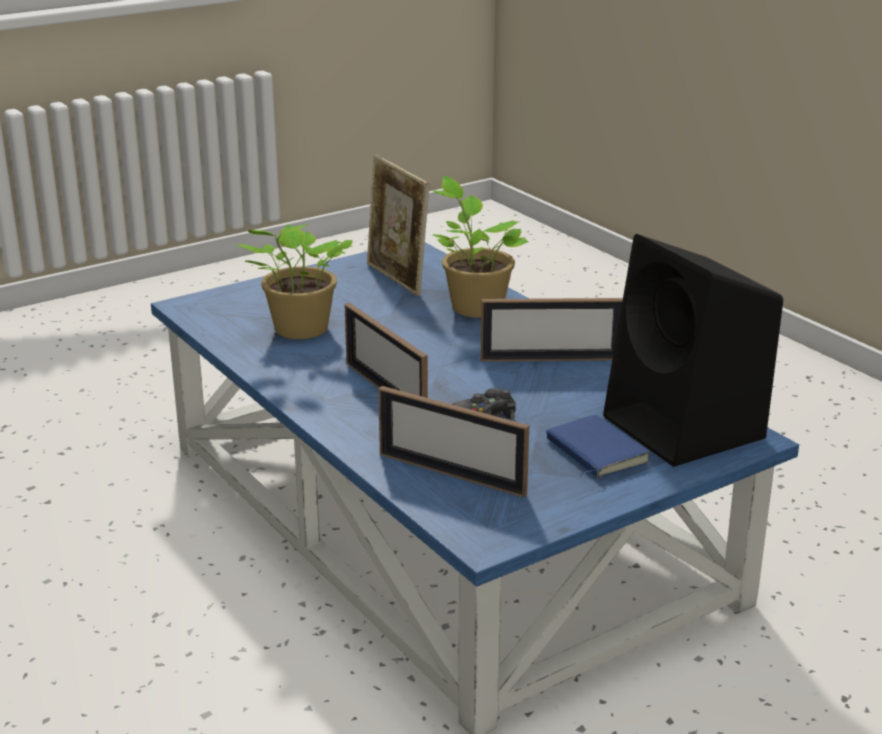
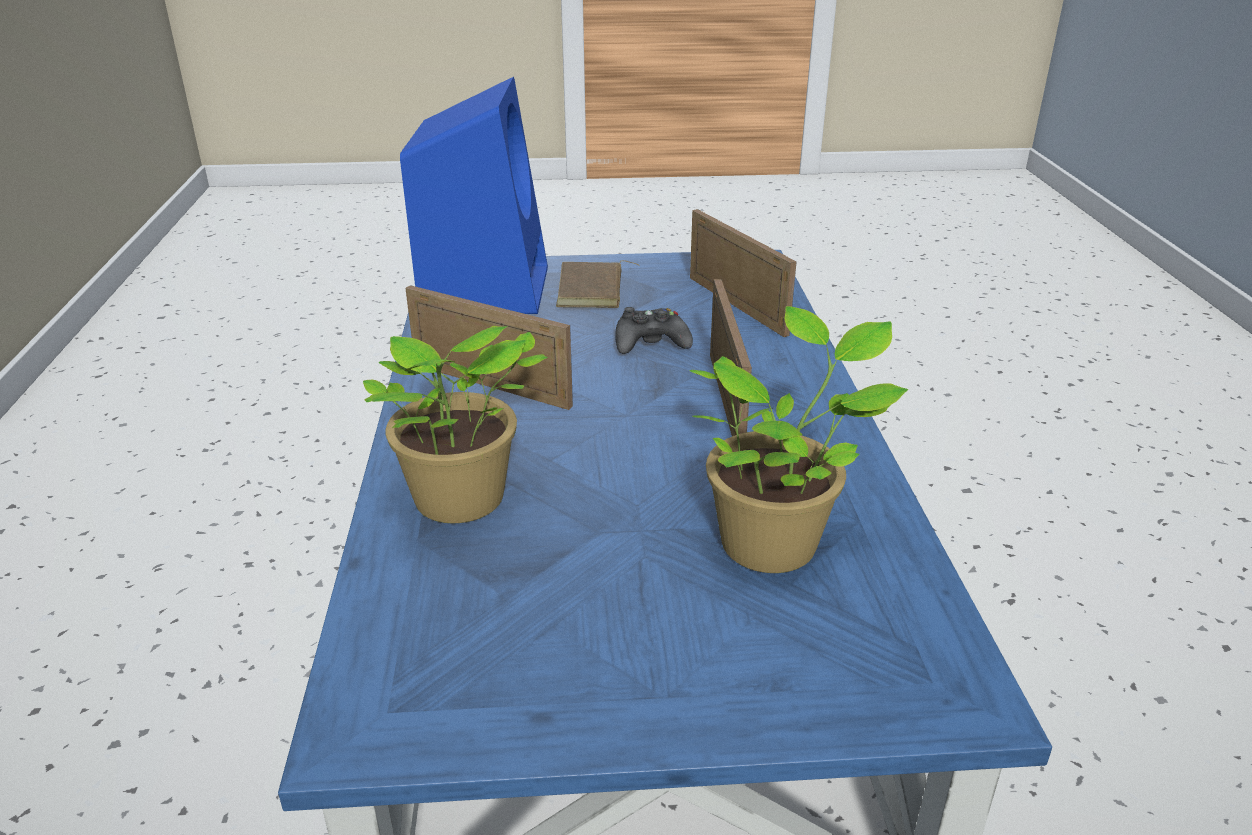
camera: 150 degrees left, 5 degrees up
(397, 279) = (497, 627): picture frame -> none
(593, 452) = (593, 291): blue book -> brown book
(687, 429) = (485, 287): black speaker -> blue speaker

